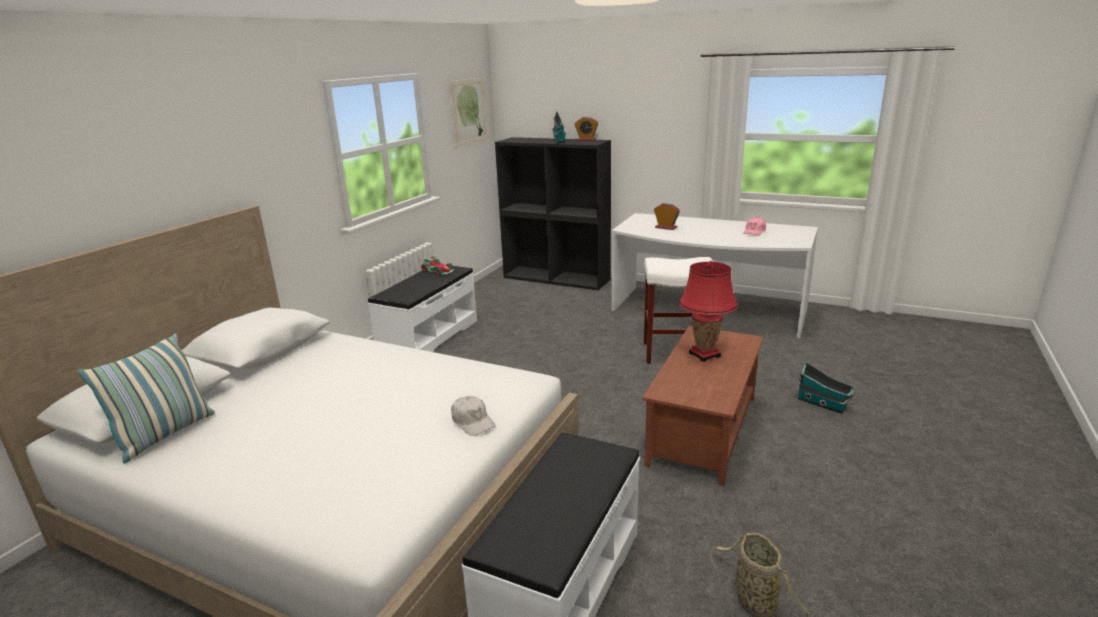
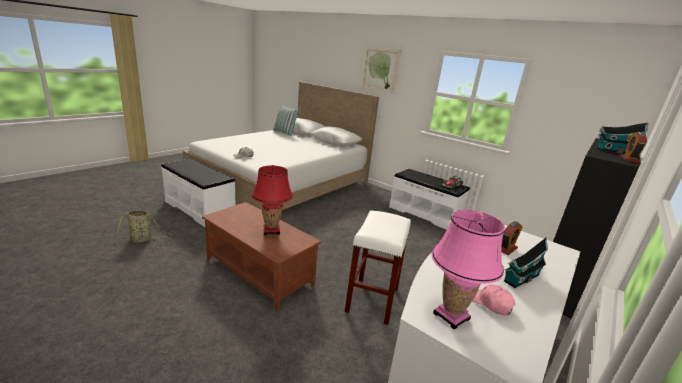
camera: 100 degrees right, 0 degrees up
(469, 111) = (599, 106): picture -> picture (380, 70)
(785, 238) = (451, 316): none -> pink table lamp
(823, 404) = (239, 347): toy house -> toy house (520, 278)

